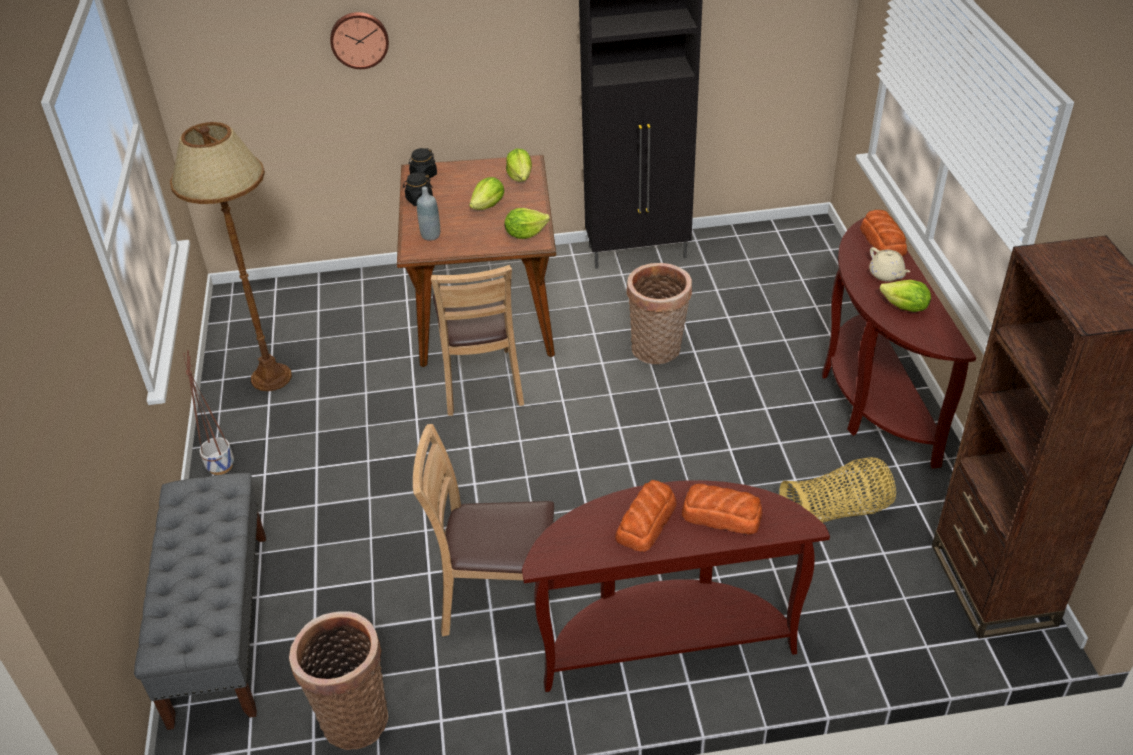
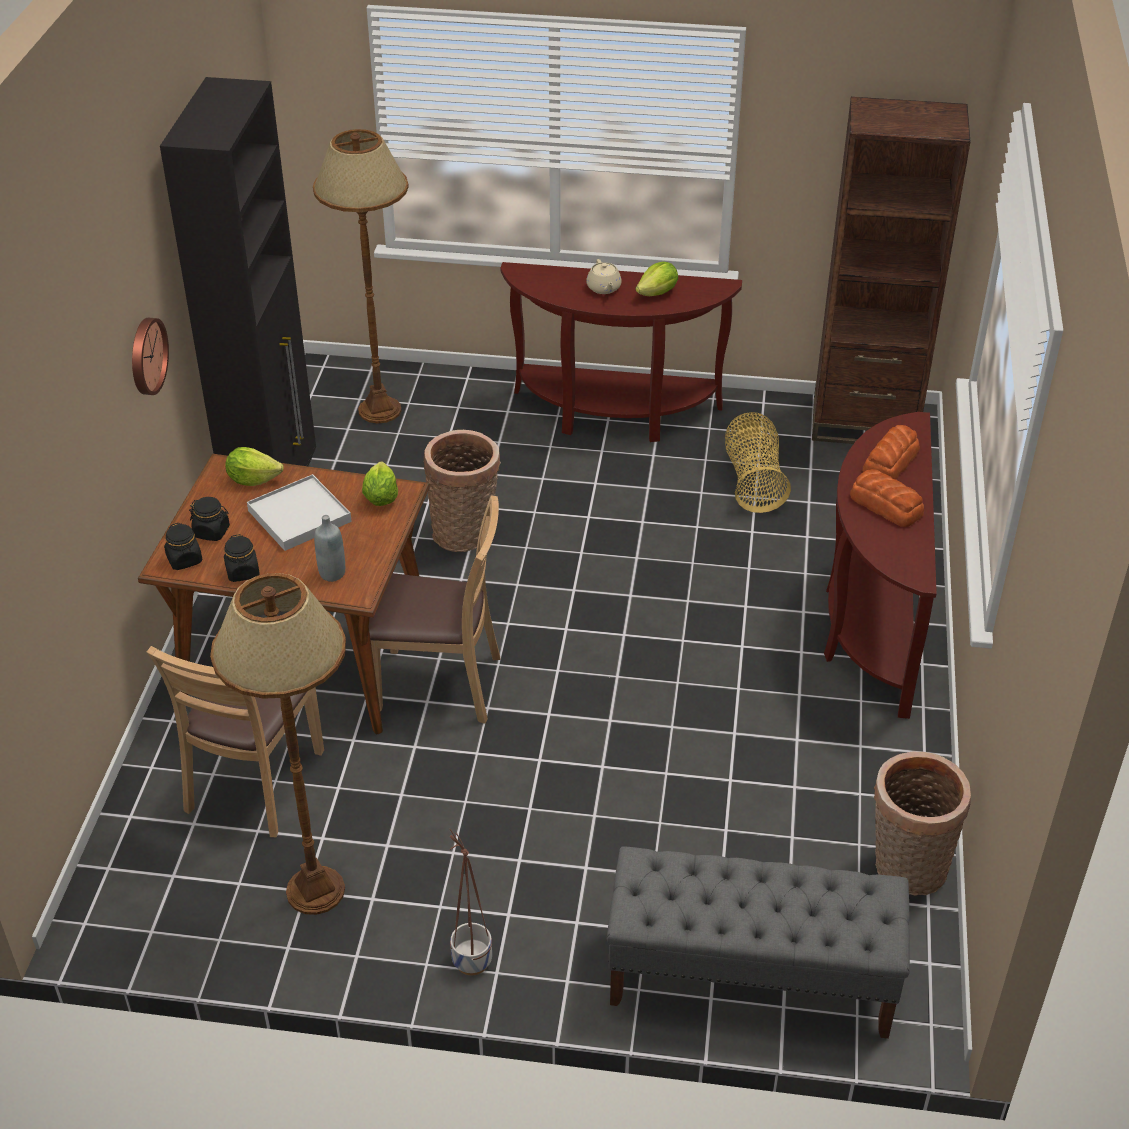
camera: 75 degrees left, 0 degrees up
(359, 39) = (71, 446): wall clock -> wall clock (146, 356)
(456, 177) = (212, 532): none -> black jar
(488, 206) = (299, 516): lettuce -> white tray
(497, 599) = (785, 732): brown chair -> brown chair (255, 783)
(782, 268) = (380, 410): none -> brown floor lamp
(882, 240) = (549, 275): bread -> none
(886, 275) = (604, 288): beige teapot -> beige teapot turned 90 degrees clockwise

